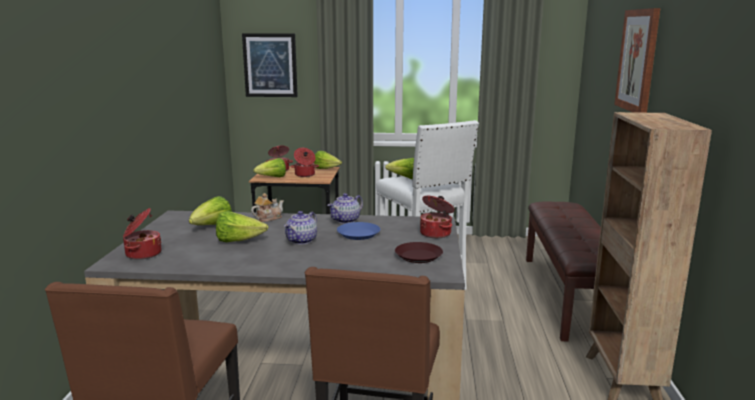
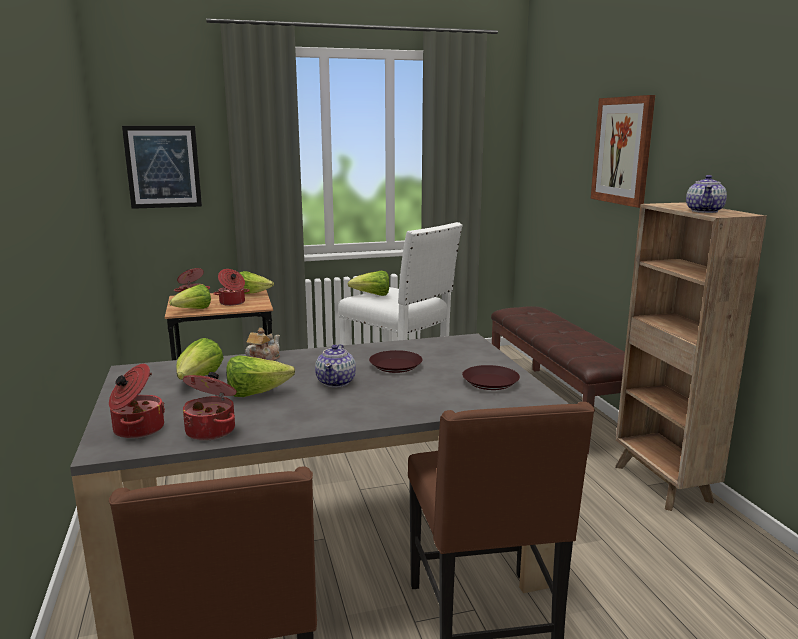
camera: 20 degrees left, 0 degrees up
(346, 220) = (363, 351): teapot -> teapot (704, 211)
(359, 234) = (396, 365): blue plate -> brown plate
(436, 233) = (480, 354): cooking pot -> cooking pot (212, 430)

